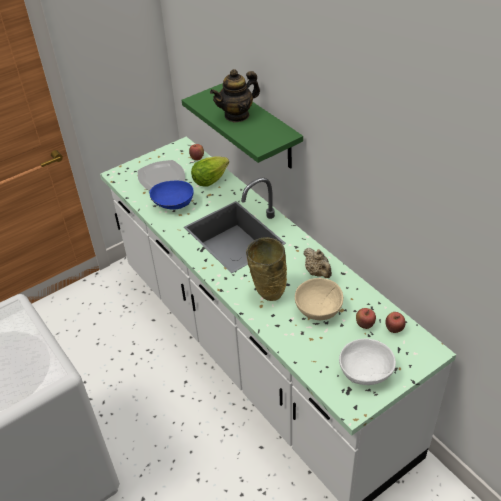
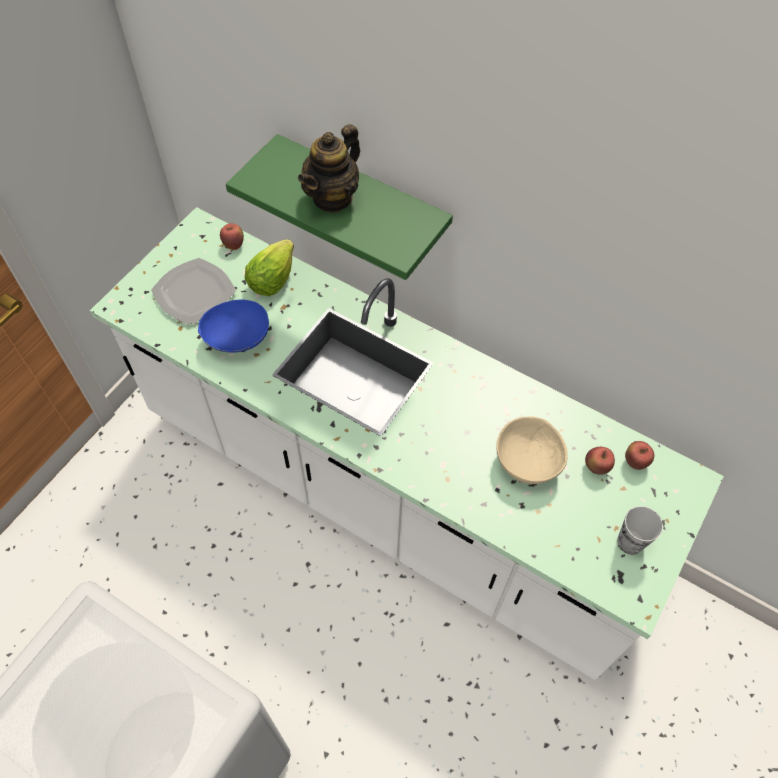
camera: 25 degrees left, 15 degrees up
(268, 294) = (448, 457): beige vase -> none
(317, 273) = (499, 400): beige teapot -> none
(366, 373) = (630, 542): white bowl -> cup

